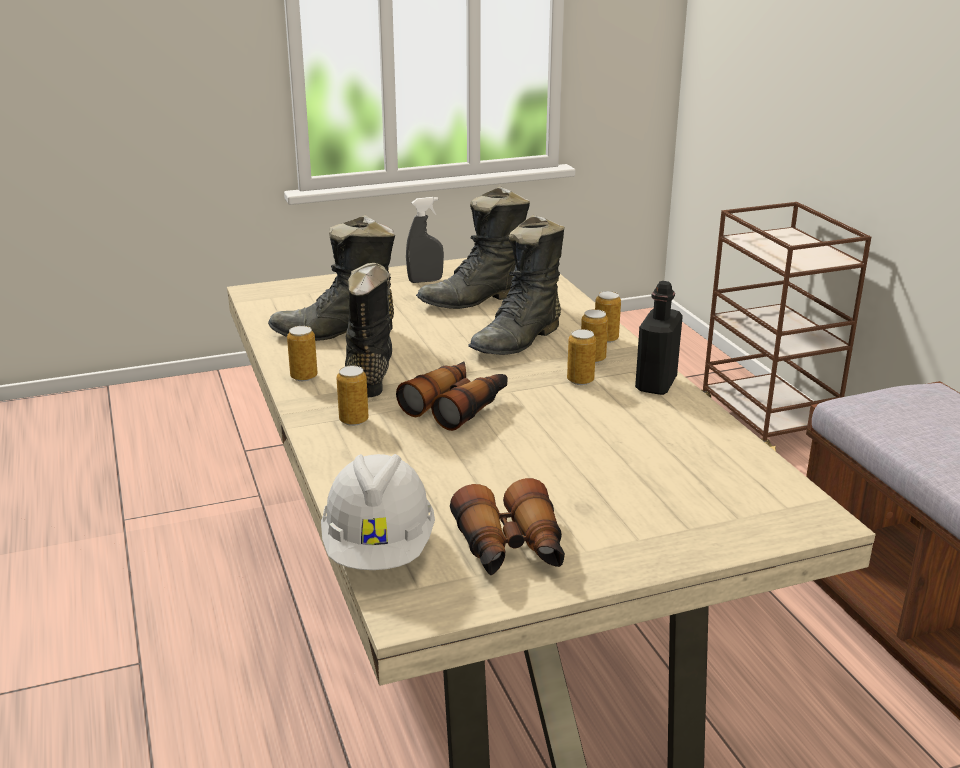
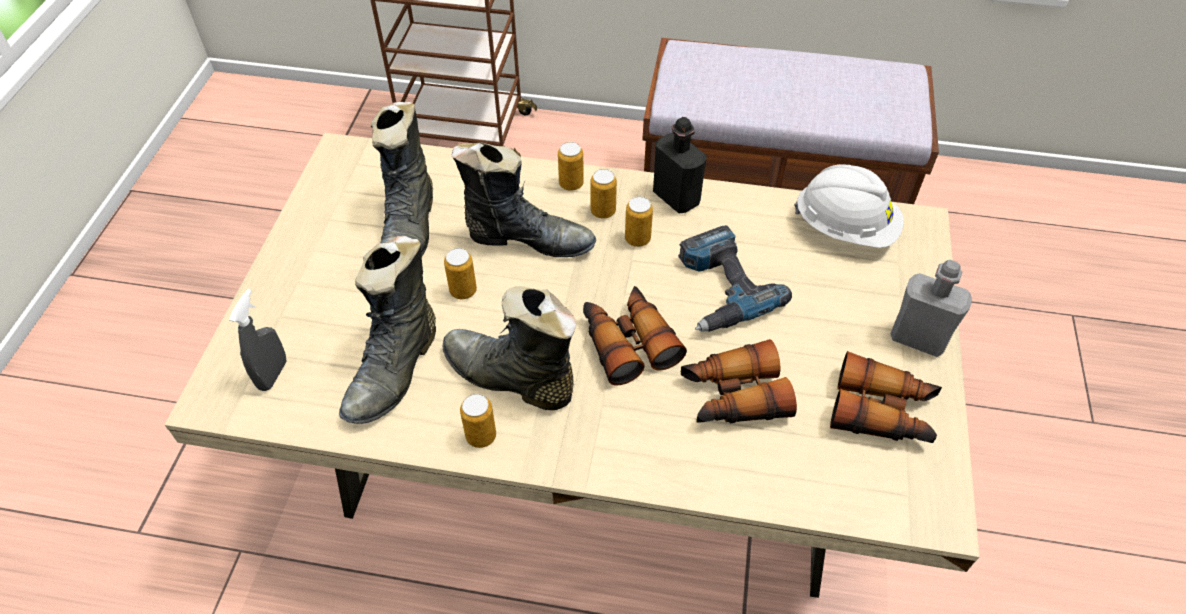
camera: 60 degrees left, 25 degrees up
(354, 420) = (605, 430): can -> can (463, 291)
(379, 549) = (842, 499): white hard hat -> white hard hat (845, 228)
(425, 281) = (326, 244): grey spray bottle -> grey spray bottle (273, 374)
(447, 466) = (732, 396): none -> binoculars
(519, 340) = (528, 240): black boot -> black boot turned 60 degrees counterclockwise
(569, 430) = (719, 289): none -> power drill
(638, 552) = (917, 338): none -> grey bottle

